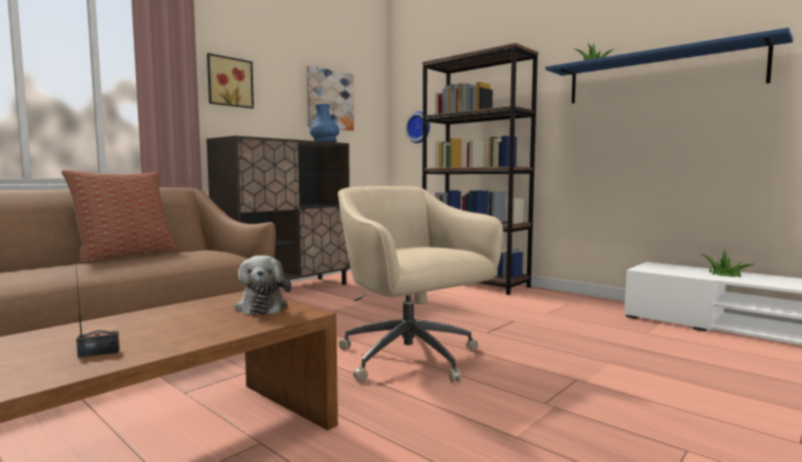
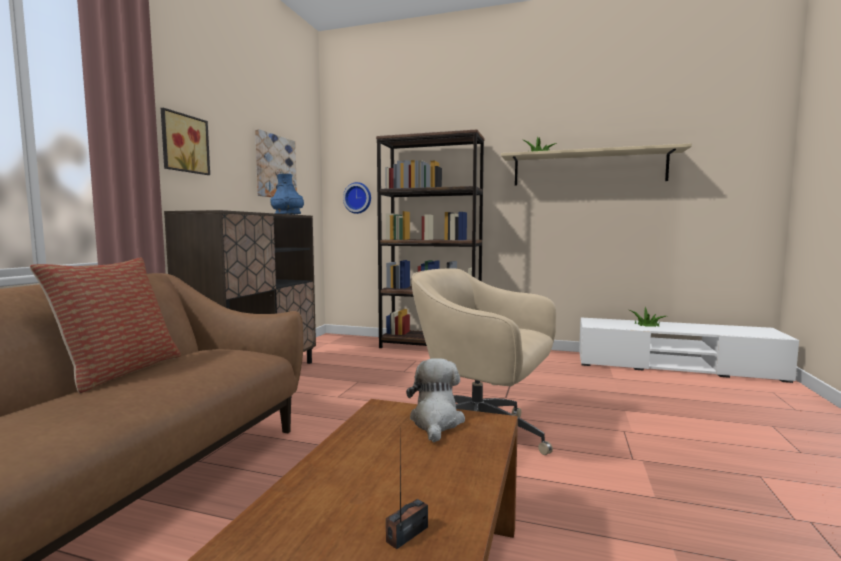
camera: 25 degrees left, 0 degrees up
(262, 307) = (436, 422): plush toy -> plush toy turned 135 degrees counterclockwise
(660, 76) = (588, 168): blue shelf -> beige shelf

